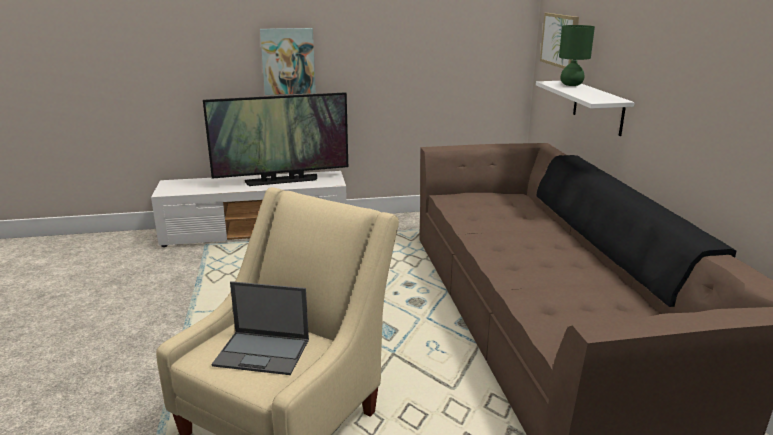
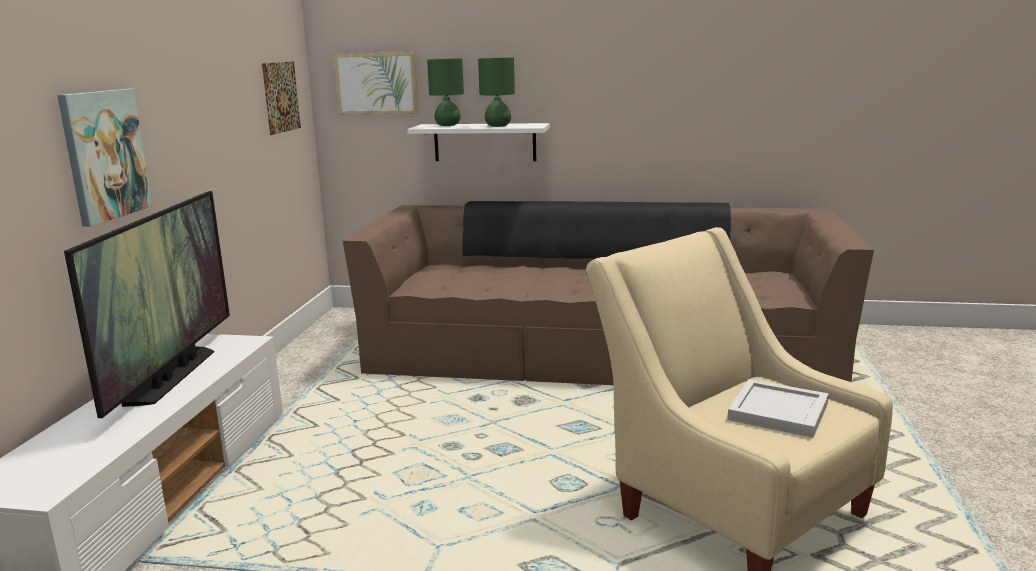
camera: 70 degrees left, 5 degrees down
(263, 352) = (777, 411): laptop -> white tray
(486, 42) = (281, 97): none -> picture
(585, 93) = (497, 126): none -> green table lamp

